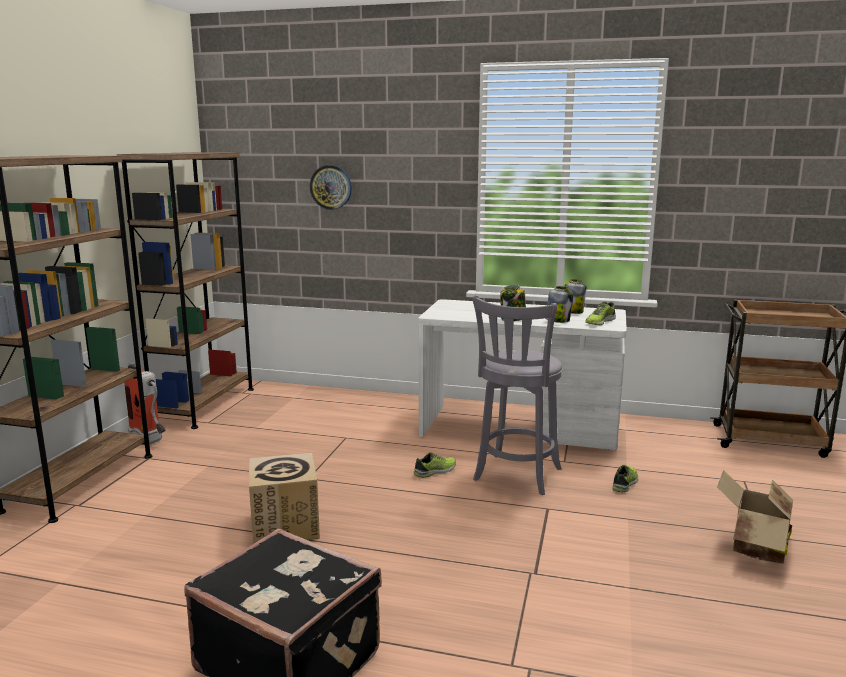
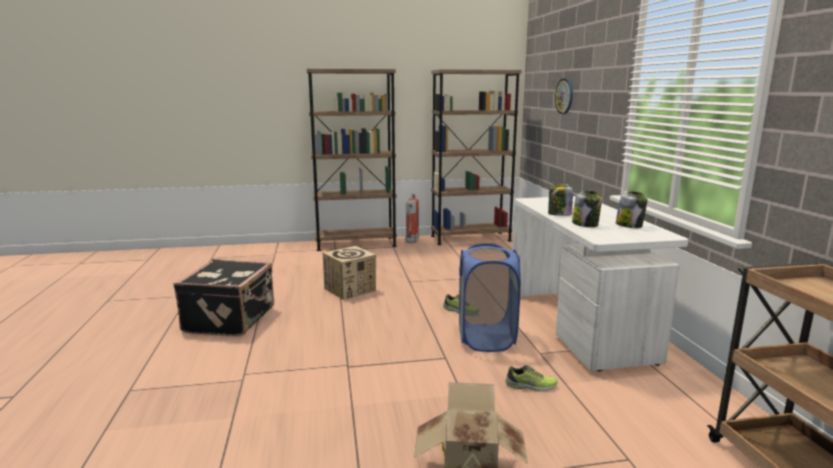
camera: 65 degrees right, 0 degrees up
(516, 476) = (486, 338): grey stool -> blue laundry basket
(599, 322) = (610, 235): shoe -> none

